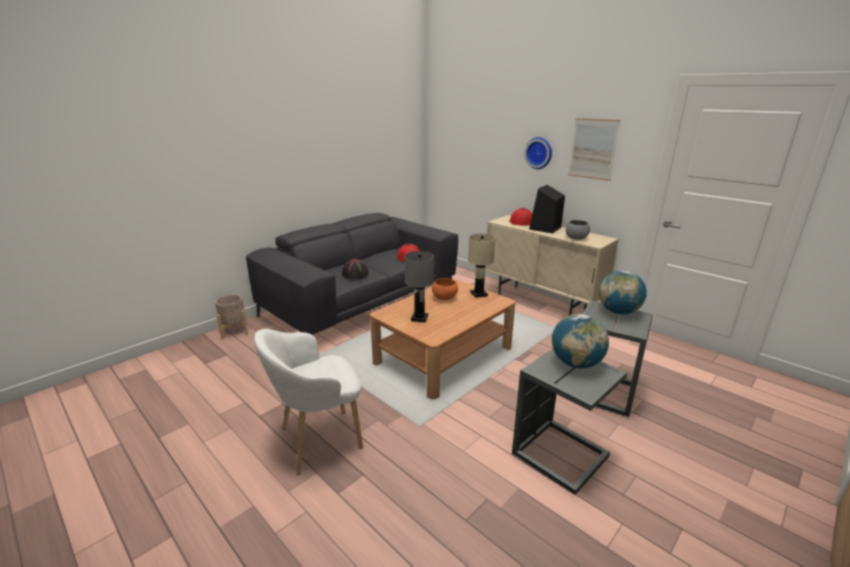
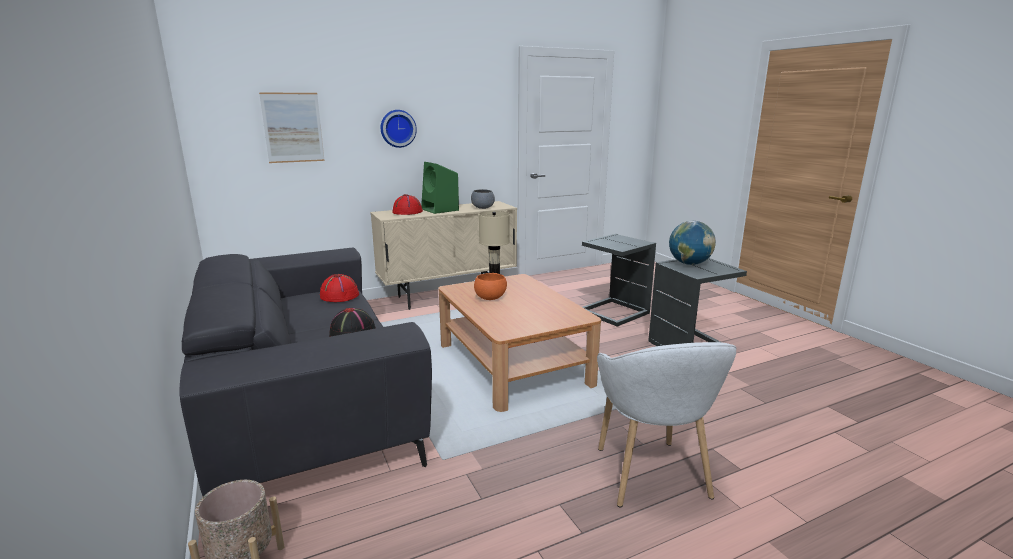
camera: 70 degrees left, 5 degrees down
(419, 318) = (531, 316): grey table lamp -> none
(545, 228) = (440, 210): black speaker -> green speaker
(593, 149) = (458, 117): picture -> picture (293, 127)
(618, 312) = (609, 239): globe -> none

